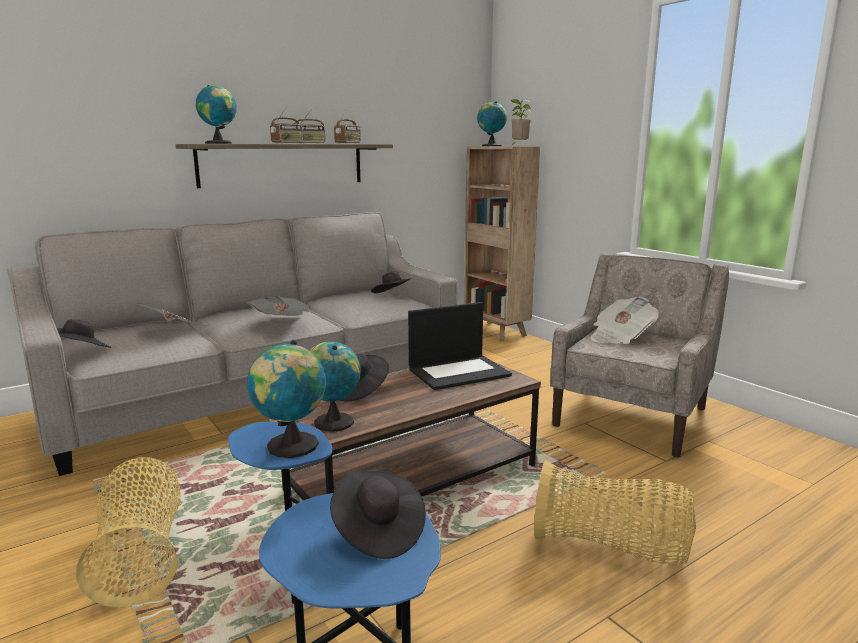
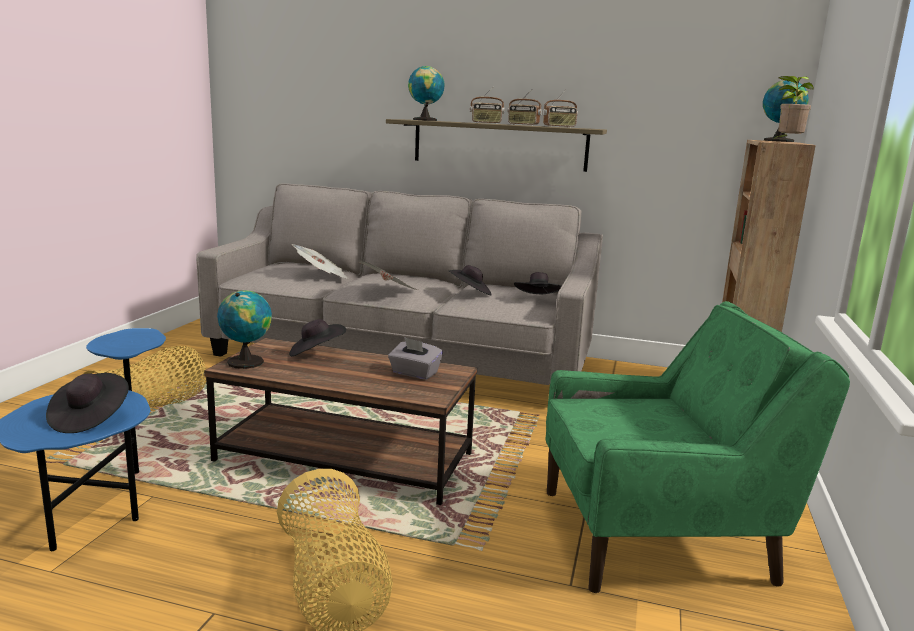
camera: 50 degrees right, 0 degrees up
(81, 352) = (247, 271): black hat -> black hat (470, 293)
(291, 447) = (120, 345): globe -> none
(459, 372) = (414, 373): laptop -> grey tissue box
(620, 337) = (646, 414): newspaper -> none
(632, 416) = (657, 535): beige armchair -> green armchair

